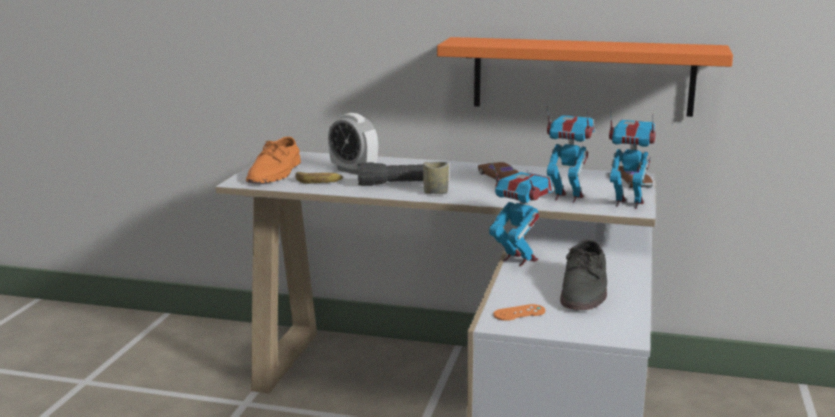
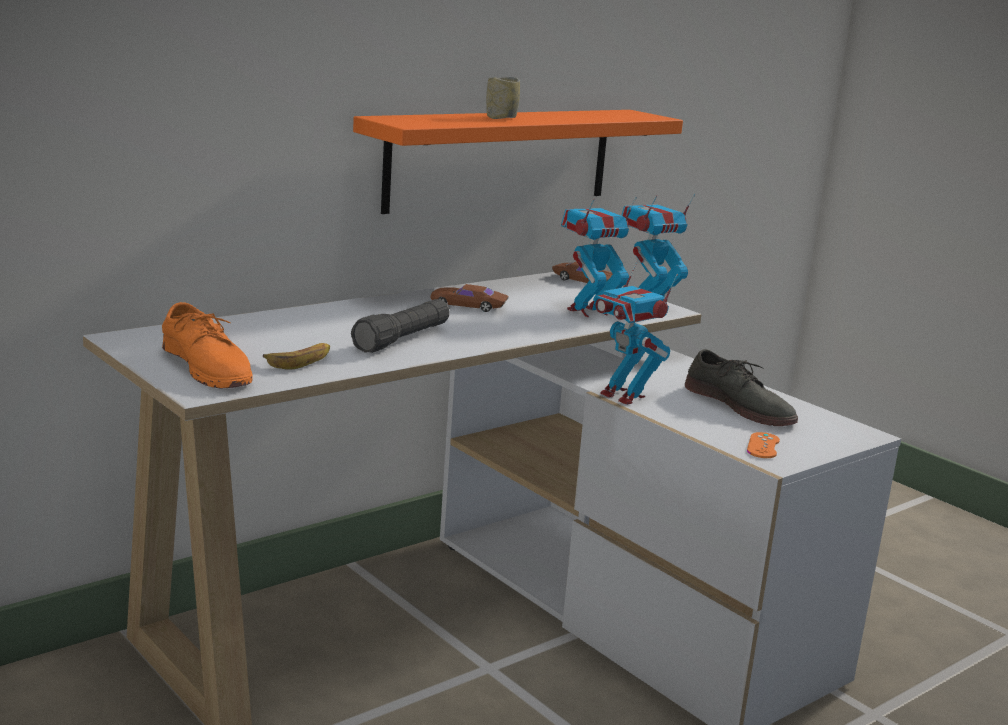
camera: 55 degrees left, 0 degrees up
(353, 171) = (296, 337): alarm clock -> none
(435, 192) = (468, 339): cup -> cup (501, 118)
(519, 259) = (624, 396): toy robot -> toy robot turned 120 degrees counterclockwise

